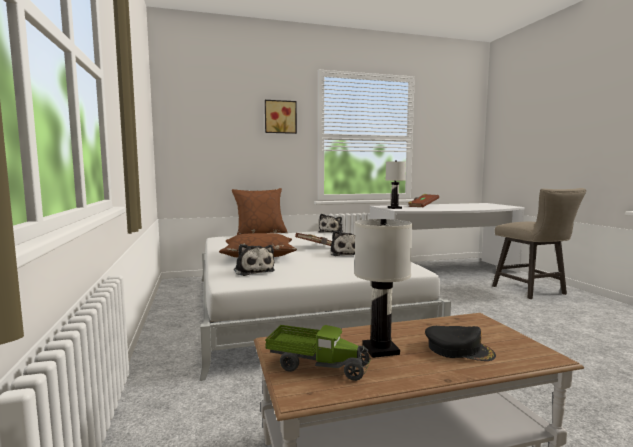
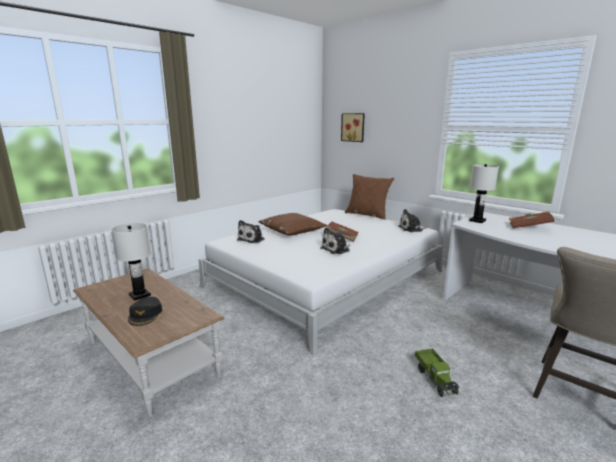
camera: 60 degrees right, 10 degrees up
(280, 117) = (407, 108): picture -> picture (353, 127)
(317, 366) = (117, 286): toy truck -> toy truck (435, 378)

